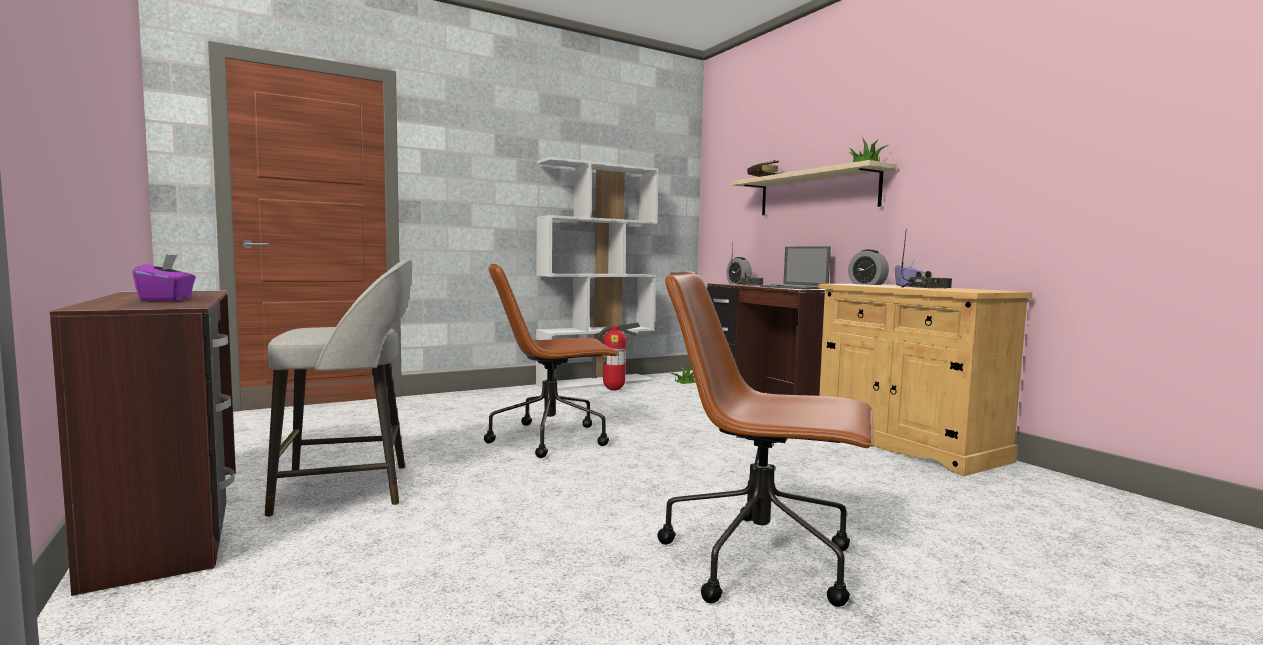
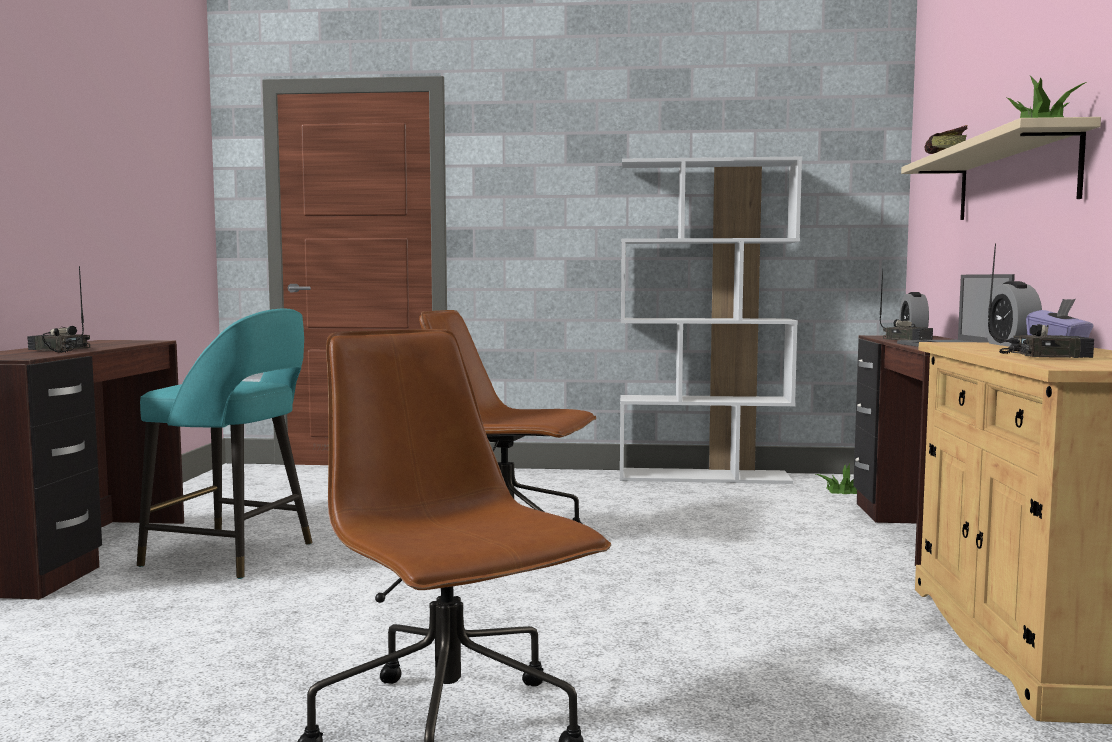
camera: 35 degrees right, 0 degrees up
(167, 300) = (58, 350): purple tissue box -> radio
(348, 489) = (233, 555): grey stool -> turquoise stool
(614, 390) = (709, 489): fire extinguisher -> none

